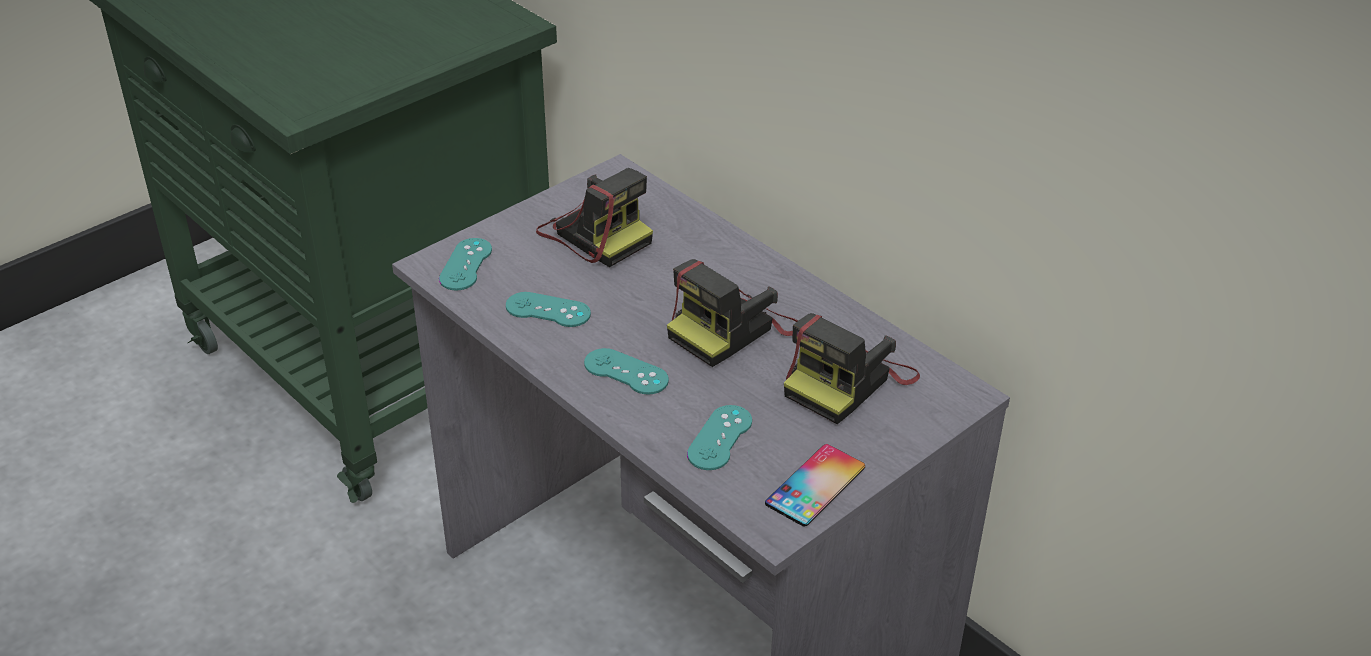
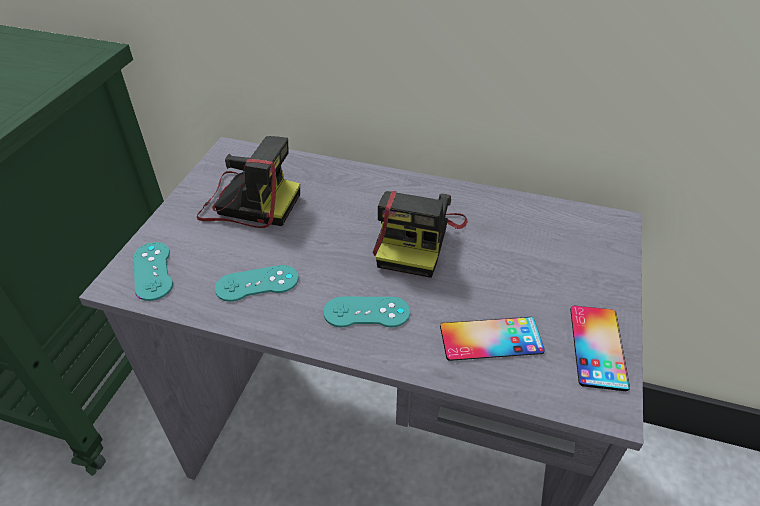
camera: 30 degrees left, 5 degrees up
(720, 438) = (491, 339): turquoise game controller -> phone
(848, 381) = (534, 246): camera -> none

